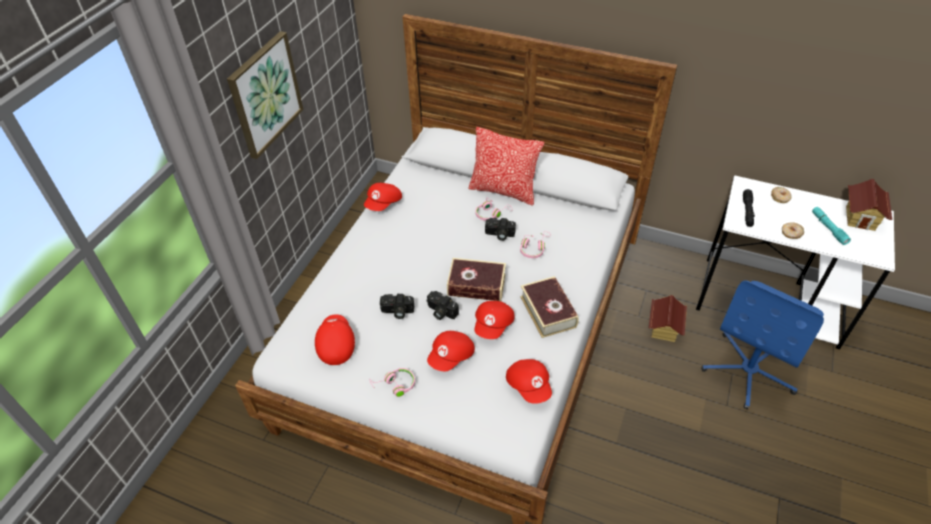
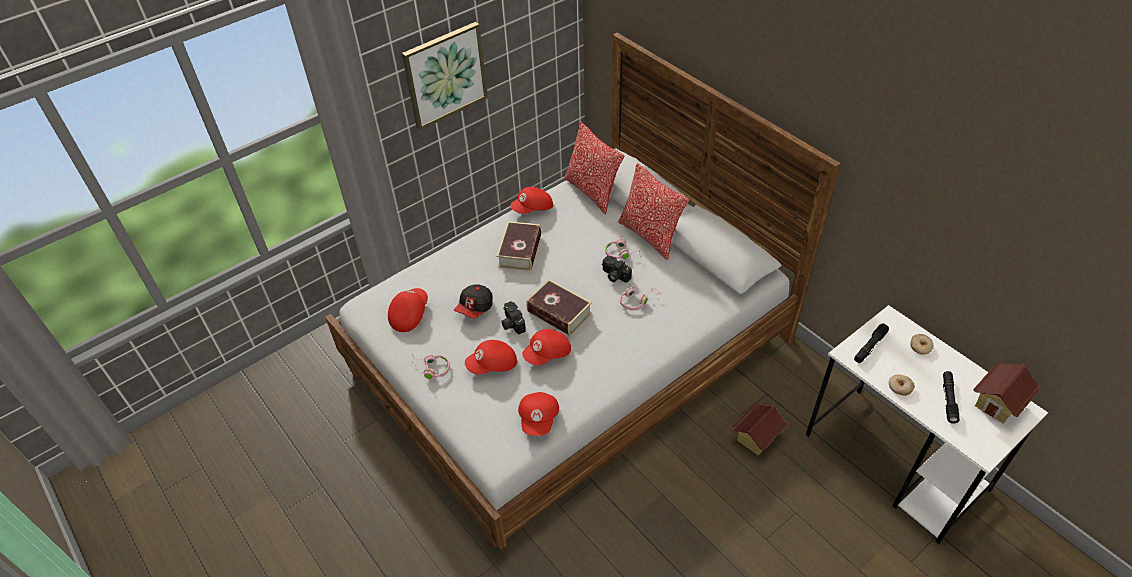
camera: 30 degrees right, 0 degrees up
(397, 312) = (475, 308): camera -> cap
(426, 171) = (592, 192): none -> pillow
(548, 311) = (605, 363): book -> book (520, 251)
(749, 370) = (816, 518): blue office chair -> none
(828, 228) = (948, 399): turquoise flashlight -> black flashlight

